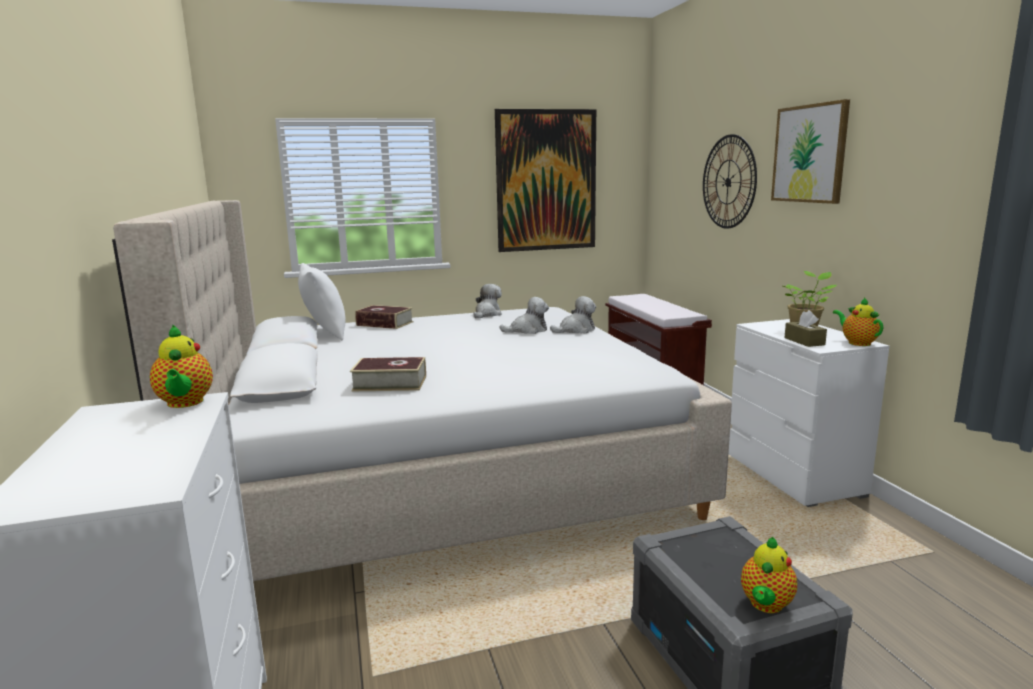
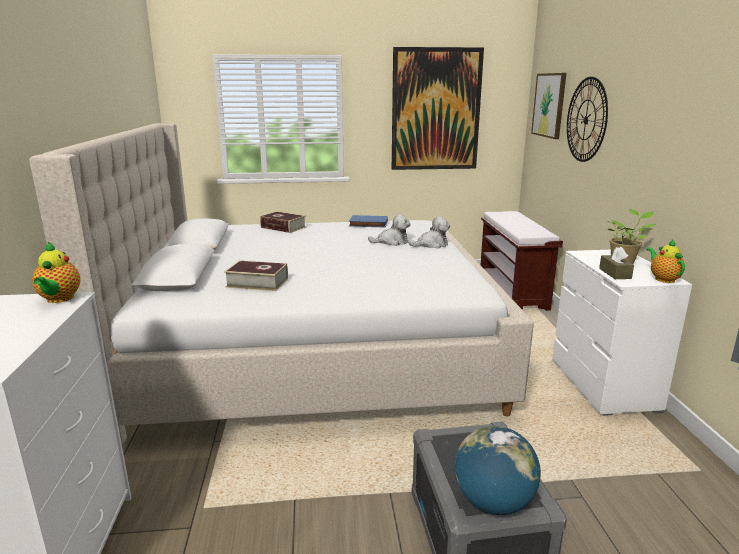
camera: 10 degrees right, 5 degrees up
(325, 334) = (233, 233): white pillow -> none
(487, 314) = (368, 224): plush toy -> blue book
(765, 605) = (493, 503): teapot -> globe
(809, 154) = (649, 101): picture -> picture (549, 105)

